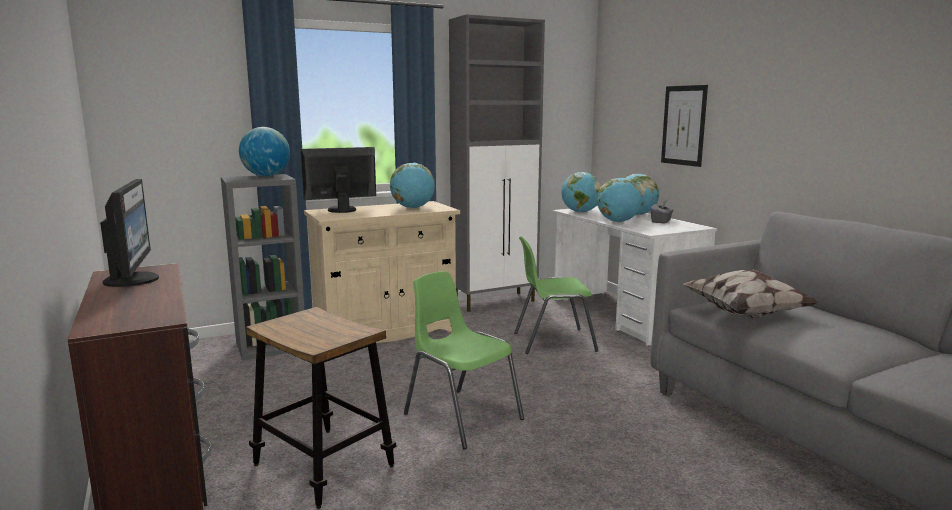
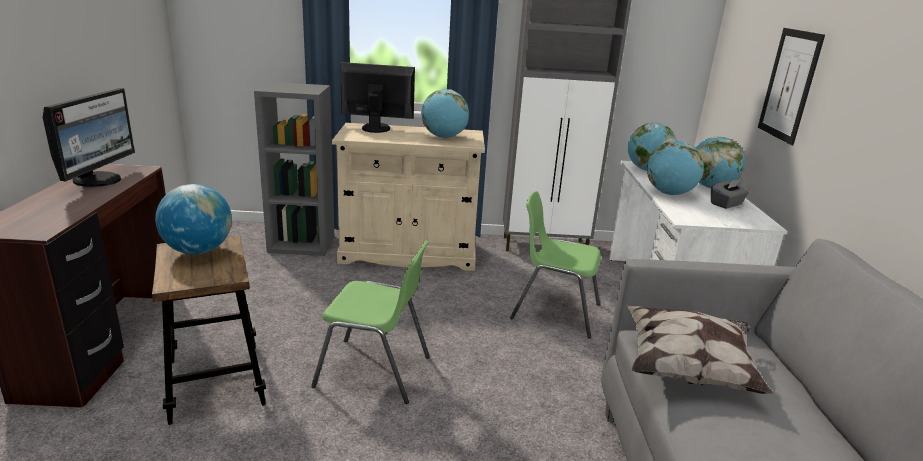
camera: 25 degrees right, 10 degrees up
(266, 176) = (305, 86): globe -> globe (198, 250)
(461, 416) = (375, 372): green chair -> green chair turned 120 degrees clockwise

